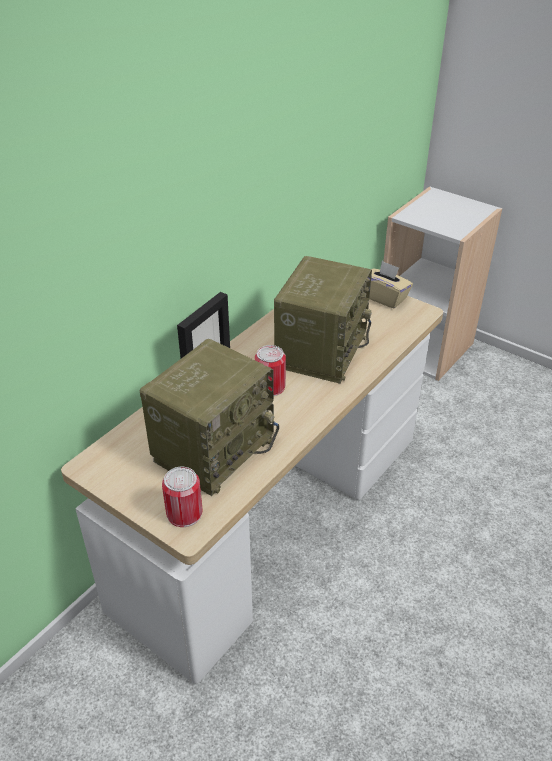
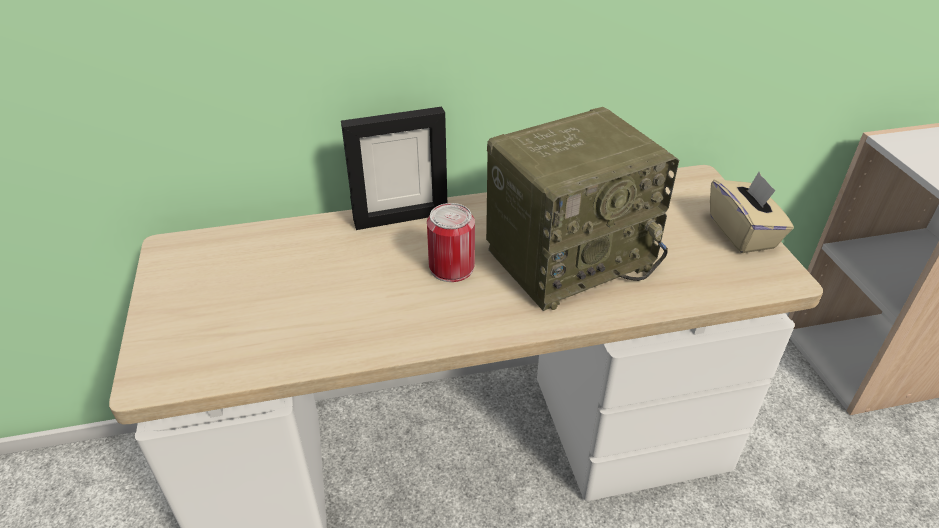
camera: 40 degrees right, 0 degrees up
(184, 513) = (174, 356): can -> none
(213, 448) = (299, 301): radio -> none

